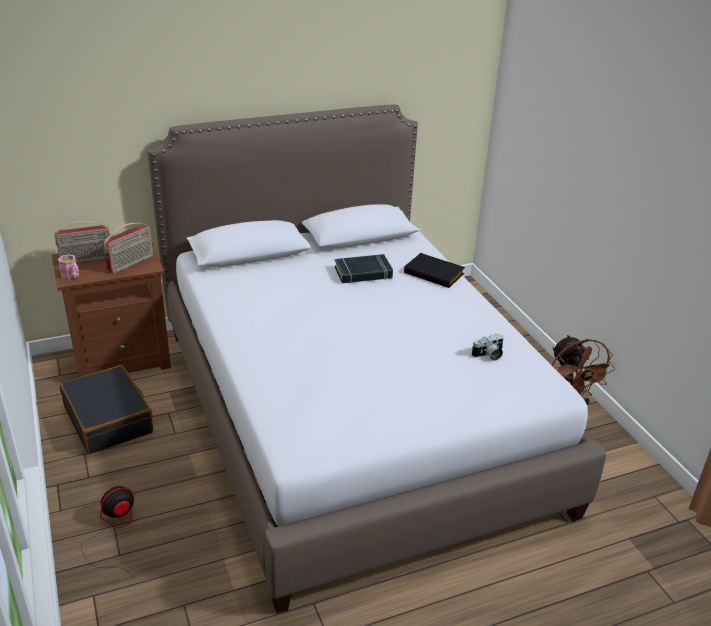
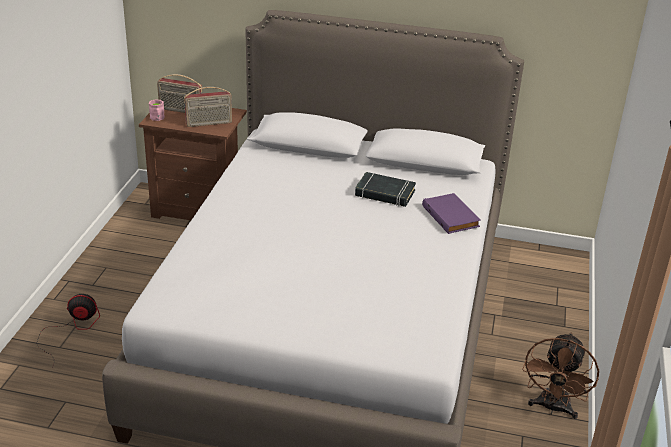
camera: 35 degrees right, 0 degrees up
(109, 419) = (145, 250): black suitcase -> none
(435, 273) = (452, 216): black book -> purple book
(488, 355) = (406, 302): camera -> none

